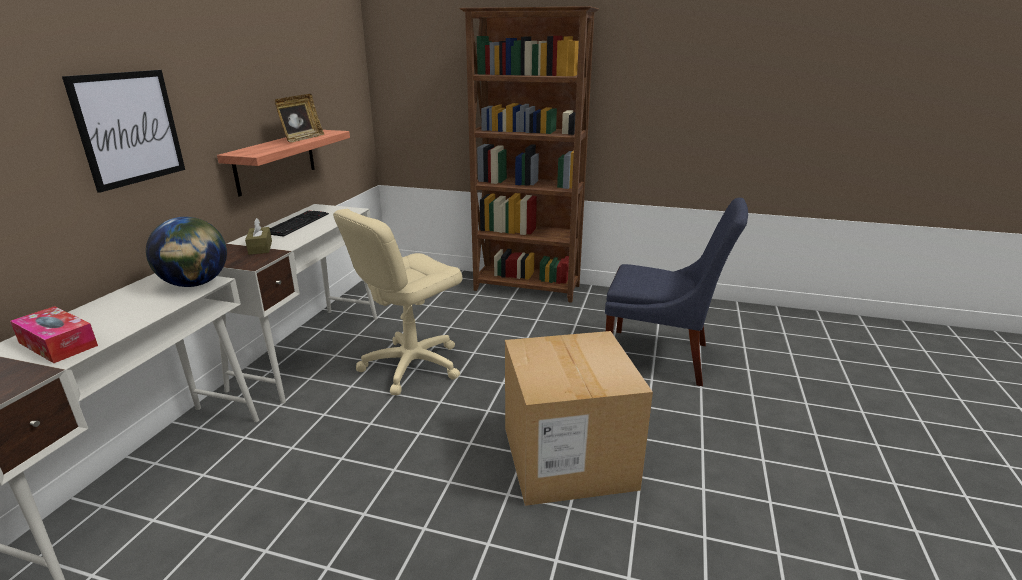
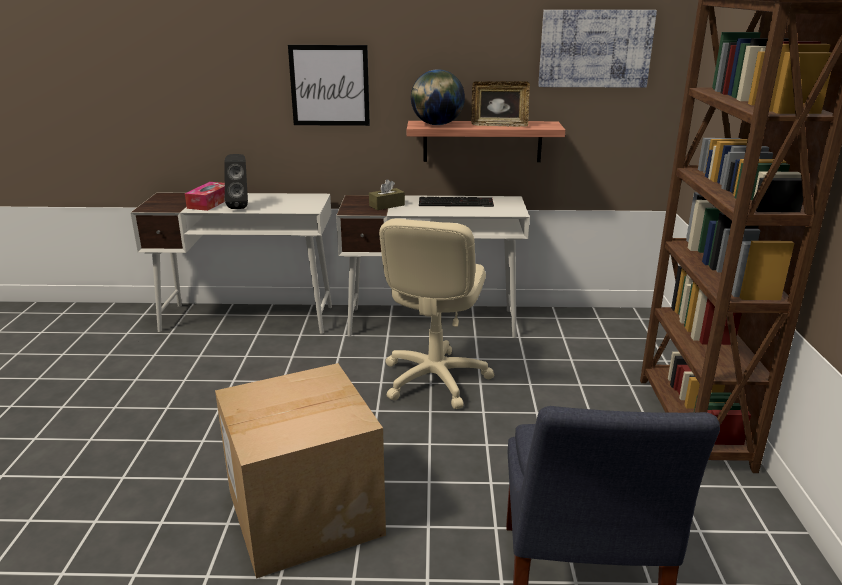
camera: 75 degrees right, 0 degrees up
(122, 321) = (240, 206): none -> black speaker
(195, 284) = (305, 207): globe -> globe (437, 124)
(322, 61) = (595, 48): none -> picture
(411, 365) = (434, 379): beige office chair -> beige office chair turned 105 degrees counterclockwise

